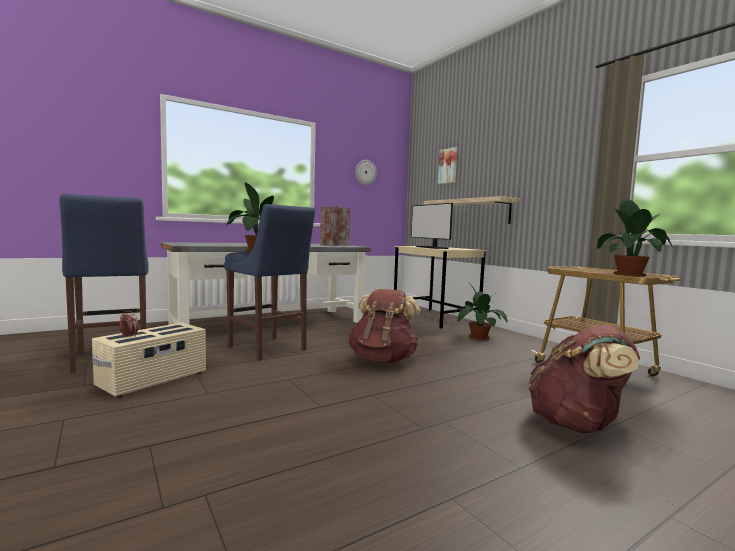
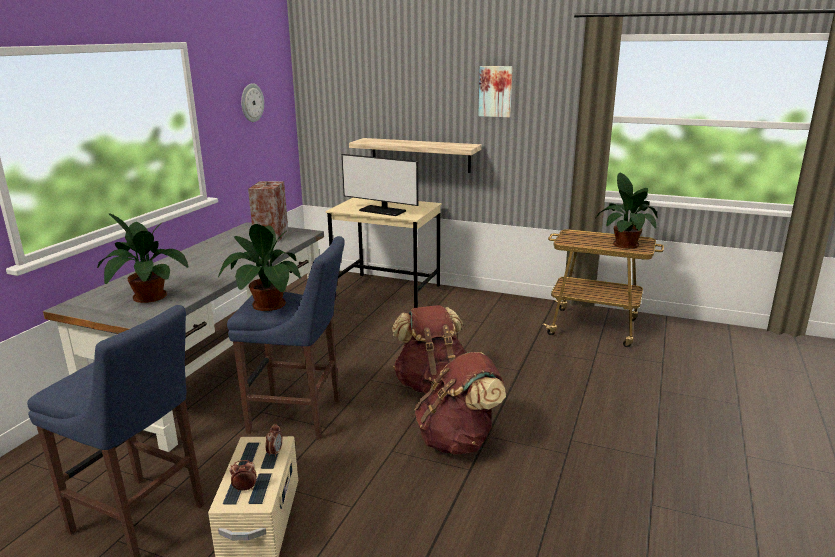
camera: 35 degrees left, 15 degrees up
(179, 330) = (275, 452): none -> alarm clock
(448, 166) = (370, 89): picture -> picture (495, 91)
(477, 336) = (463, 311): potted plant -> potted plant (146, 296)
(577, 424) = (643, 400): brown backpack -> brown backpack (459, 441)

